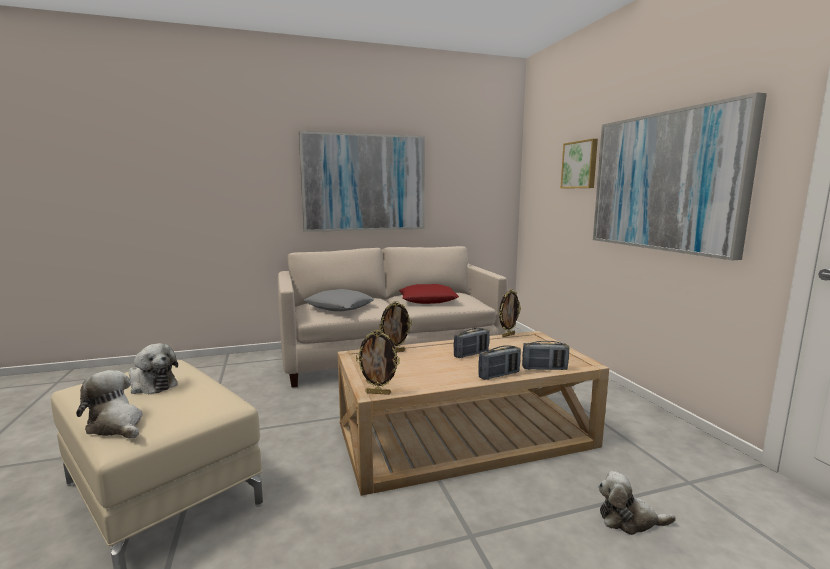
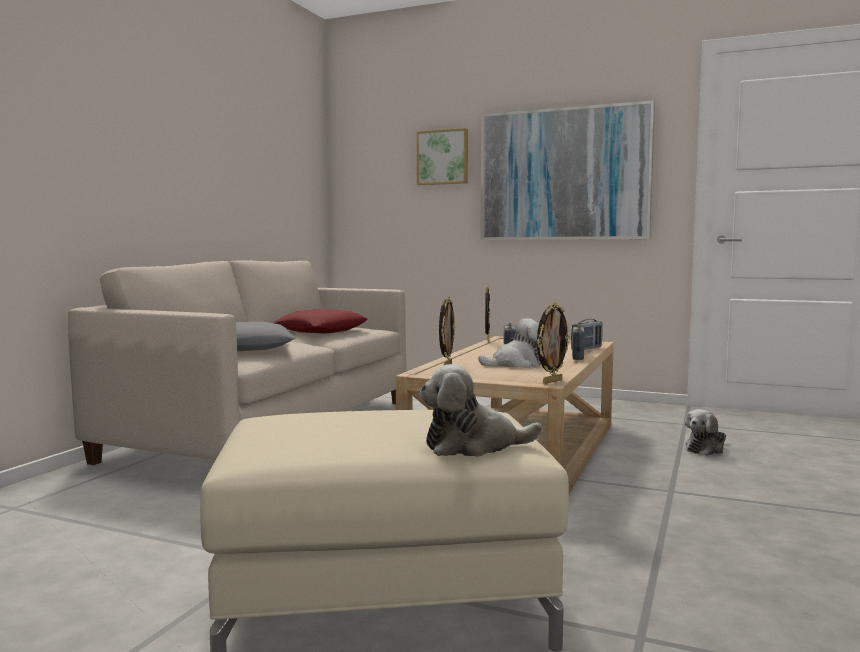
camera: 50 degrees left, 5 degrees down
(151, 385) = (357, 424): plush toy -> plush toy (515, 364)
(364, 183) = (176, 157): picture -> none

